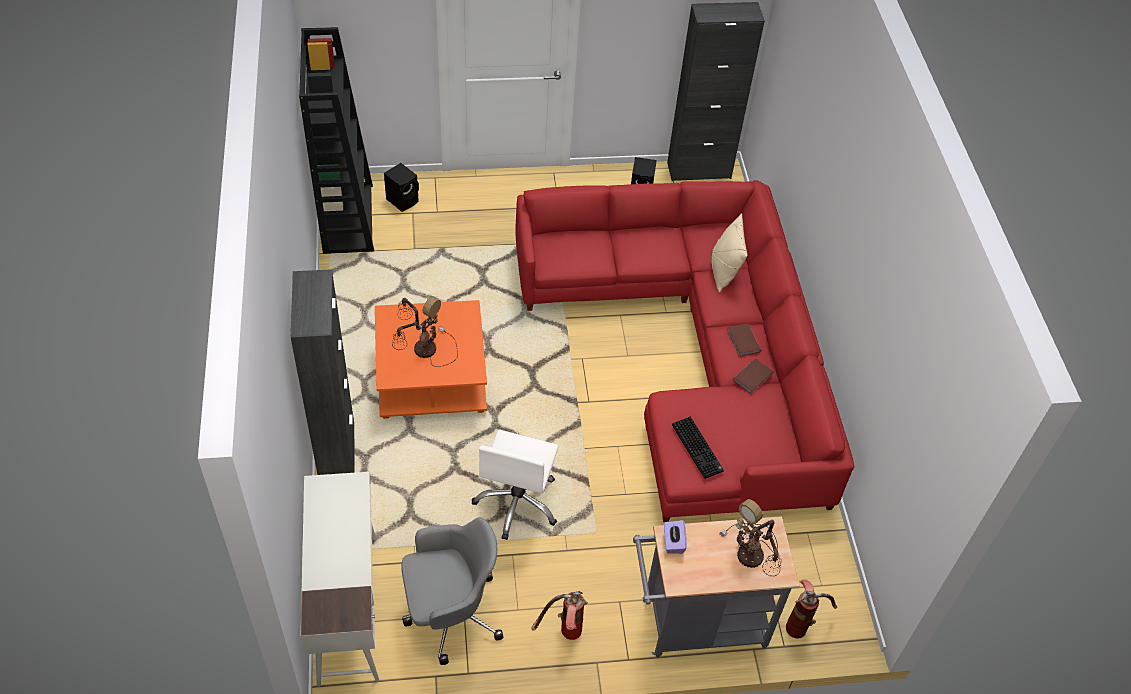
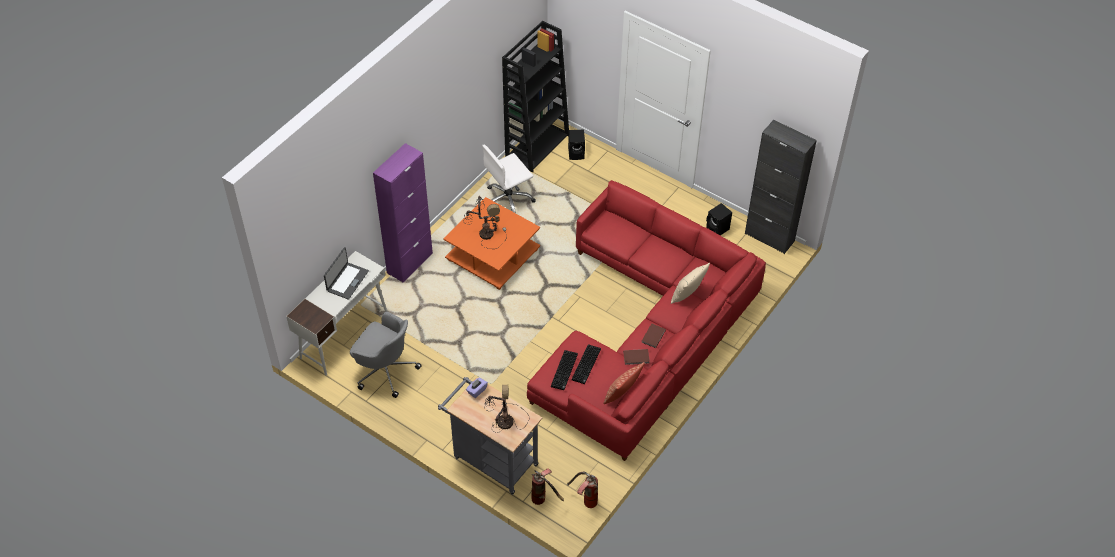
camera: 45 degrees right, 0 degrees up
(337, 455) = (410, 263): black cabinet -> purple cabinet
(337, 524) = (347, 281): none -> laptop
(518, 502) = (469, 343): white office chair -> white office chair (508, 200)
(563, 633) = (425, 416): fire extinguisher -> fire extinguisher (585, 500)
(714, 423) = (586, 365): none -> keyboard
(786, 429) = (622, 394): none -> pillow

